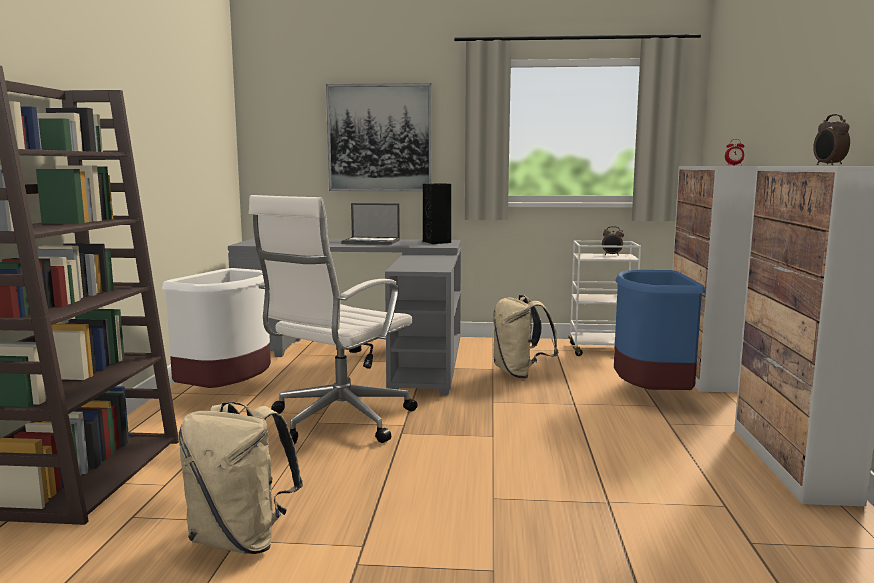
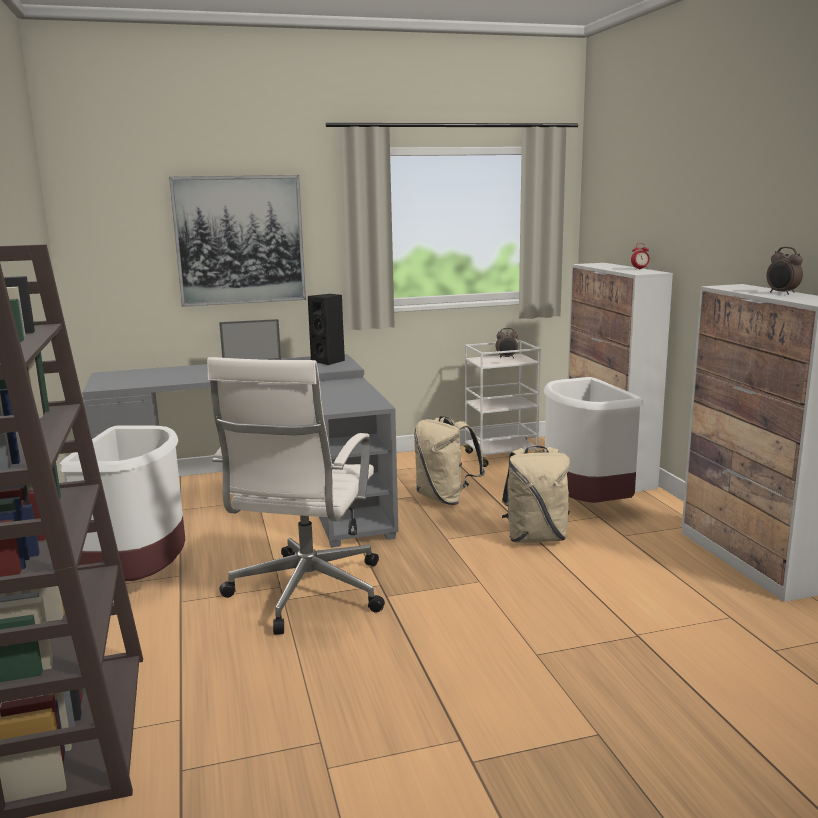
camera: 20 degrees left, 5 degrees up
(241, 540) = (332, 766): beige backpack -> beige backpack (535, 538)
(651, 394) = (584, 504): blue trash can -> white trash can

